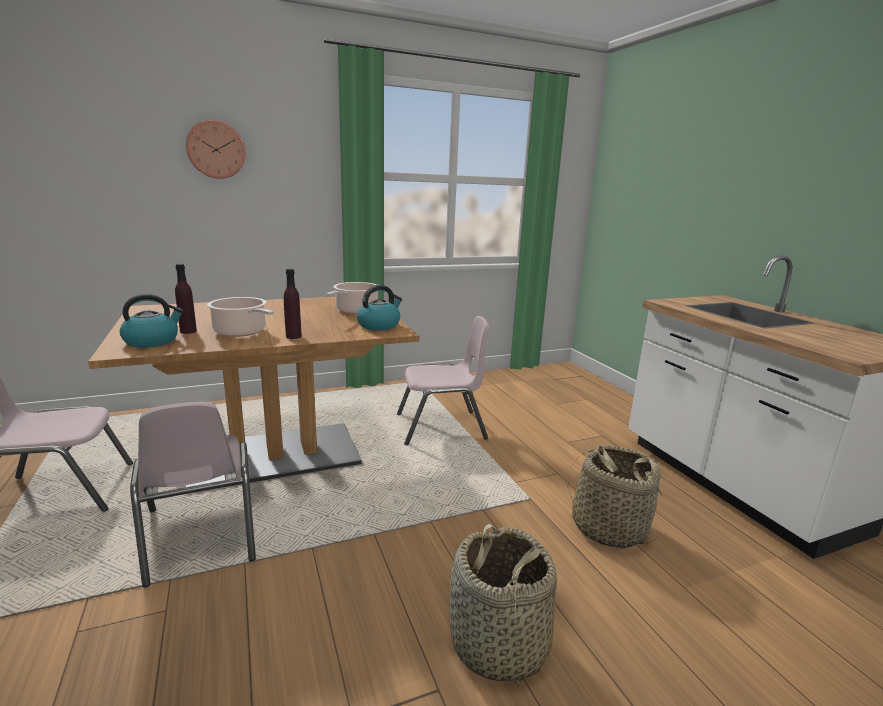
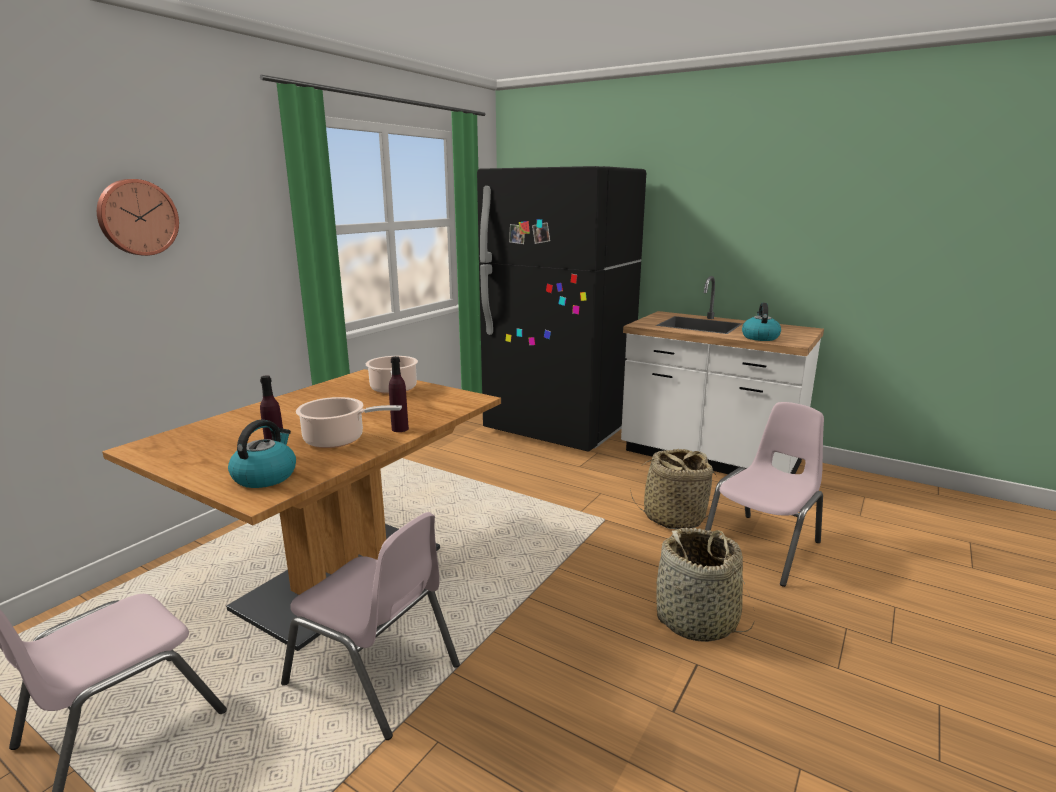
camera: 35 degrees left, 0 degrees up
(379, 325) = (449, 397): kettle -> kettle (759, 337)
(441, 427) = (467, 490): pink chair -> pink chair (763, 547)
(589, 403) = (558, 429): none -> black fridge

